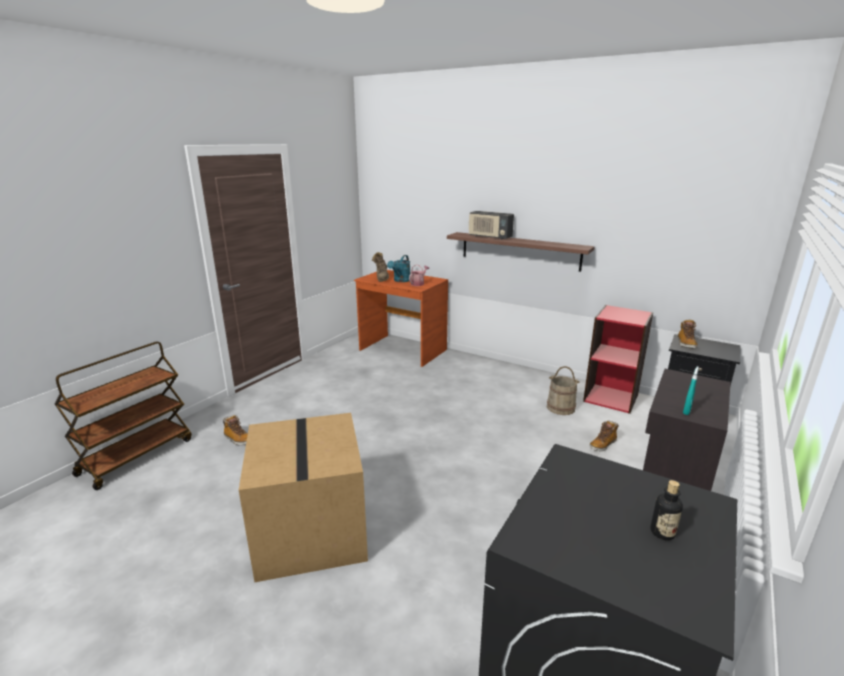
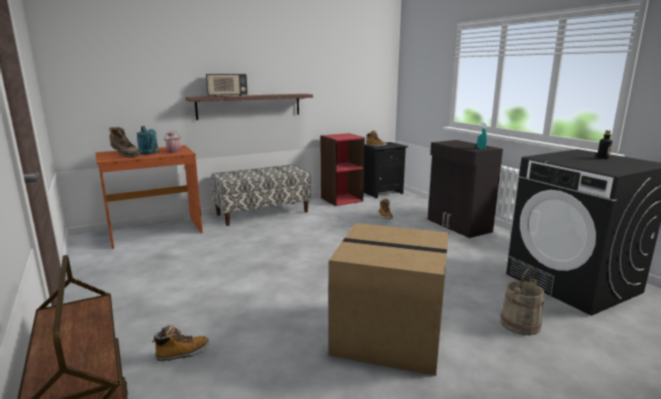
camera: 60 degrees left, 5 degrees down
(501, 372) = (262, 213): none -> bench
(560, 407) = (334, 212): beige bucket -> beige bucket (519, 324)

